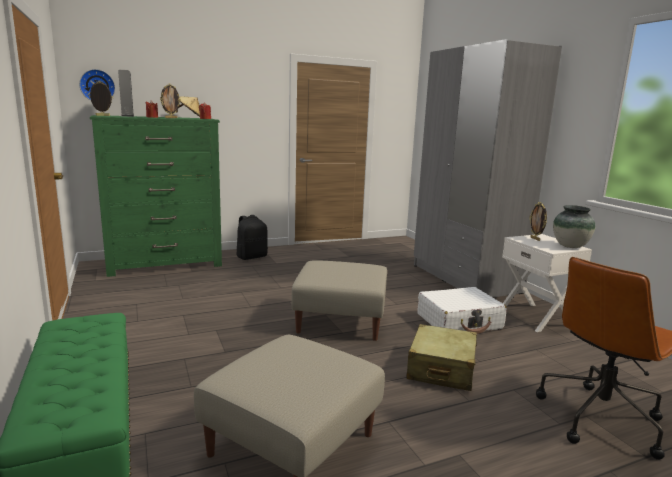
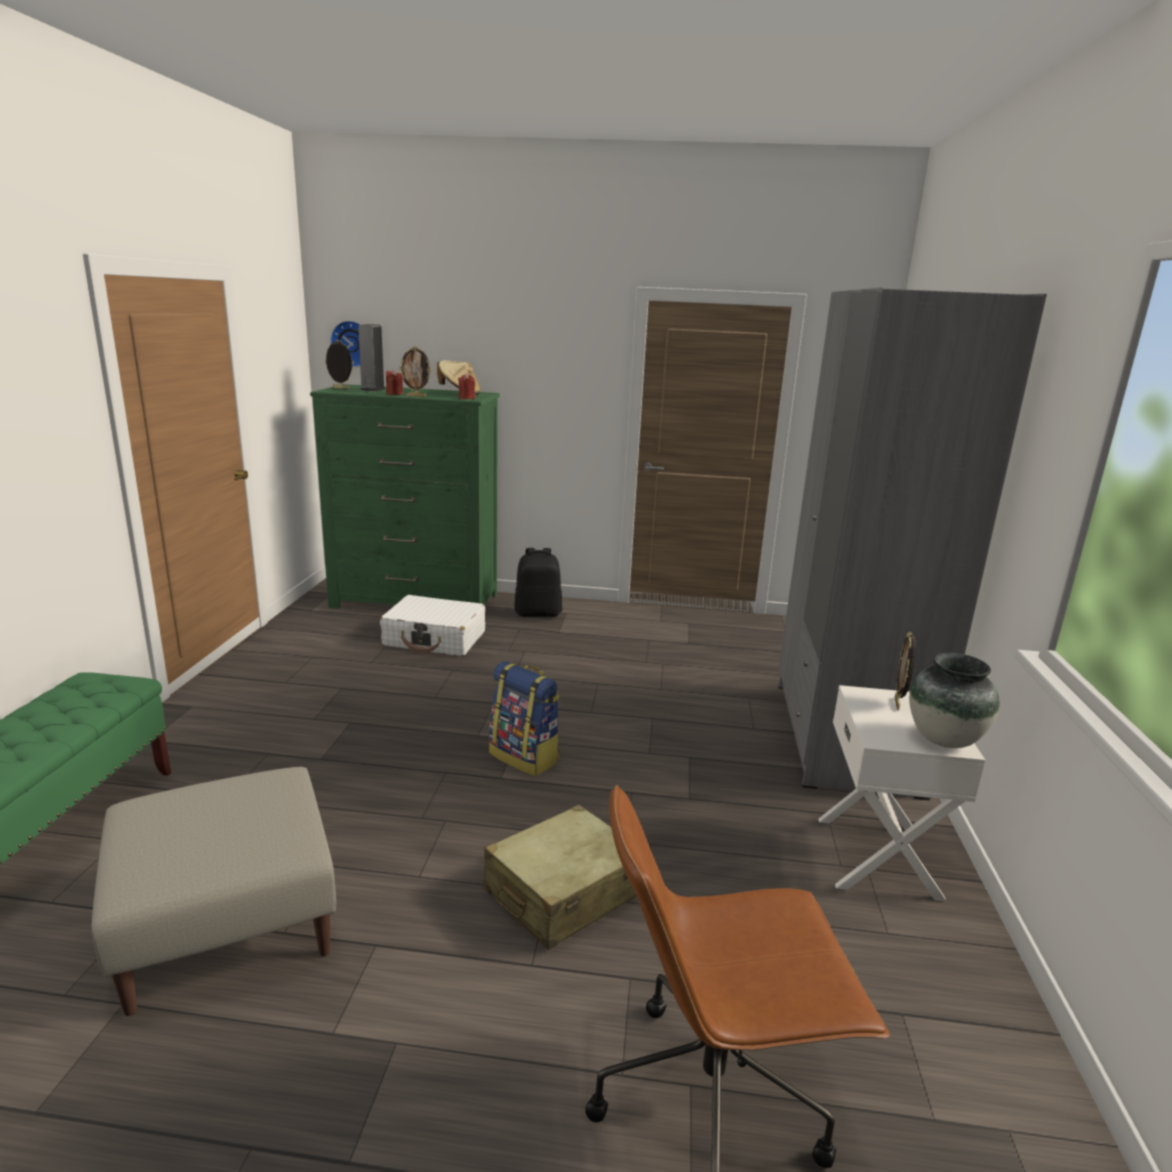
camera: 30 degrees right, 5 degrees up
(341, 320) = (525, 757): beige ottoman -> backpack
(459, 321) = (713, 818): white suitcase -> white suitcase (435, 639)

